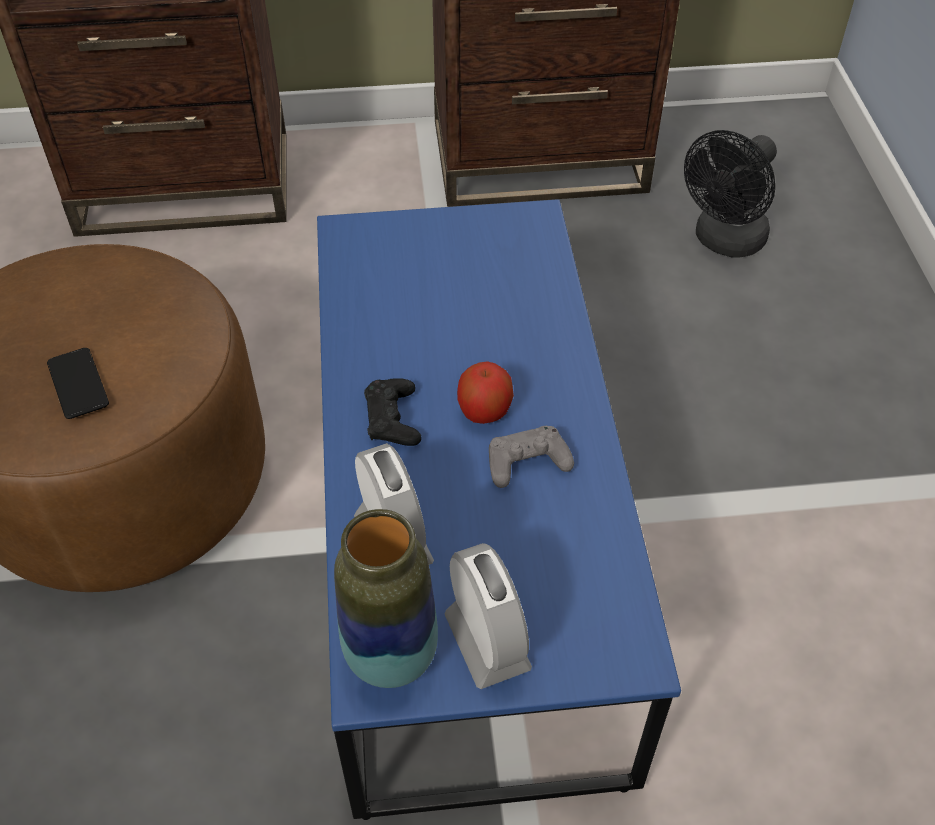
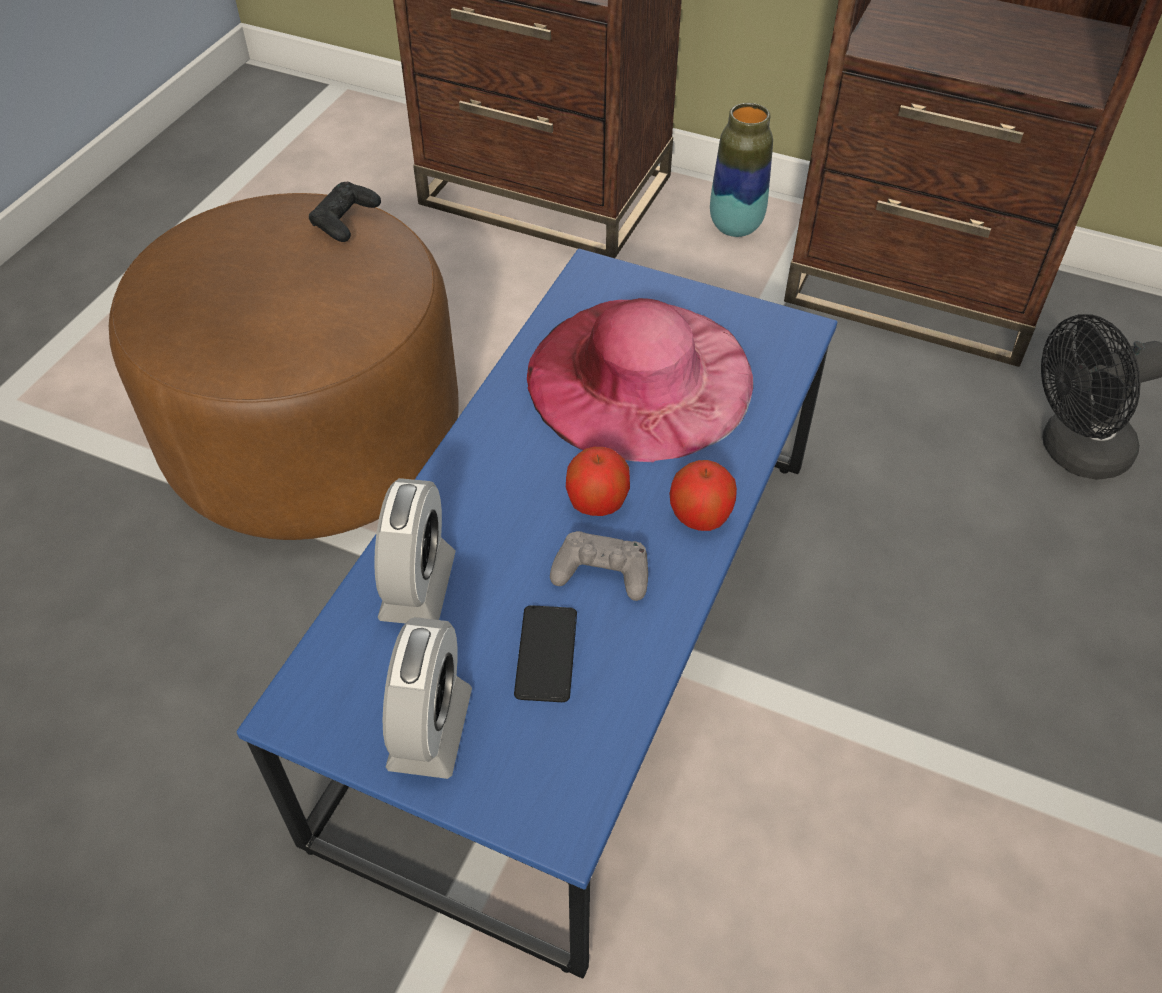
camera: 30 degrees right, 0 degrees up
(78, 384) = (248, 318): phone -> phone (546, 654)
(391, 657) = (333, 696): vase -> vase (735, 226)
(392, 419) = (503, 471): black game controller -> black game controller (345, 219)
(445, 301) = (640, 377): none -> pink hat
(567, 388) = (700, 516): none -> apple

